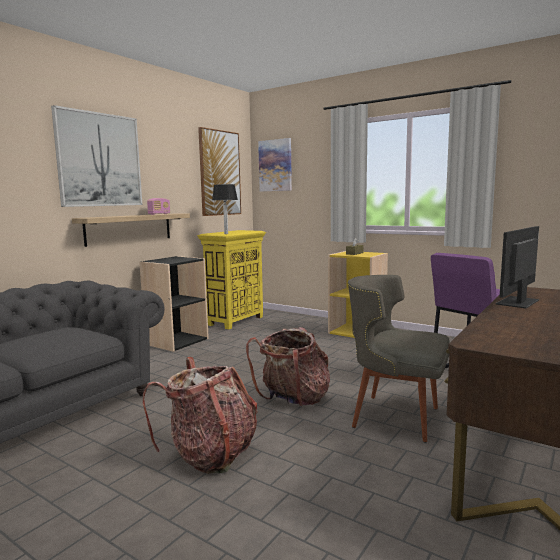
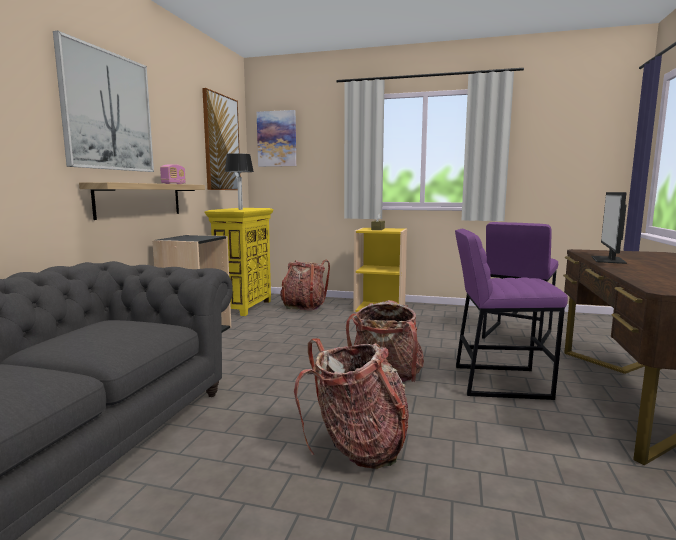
camera: 20 degrees left, 0 degrees up
(287, 324) = (304, 306): none -> backpack
(397, 418) = (498, 382): grey chair -> purple stool

